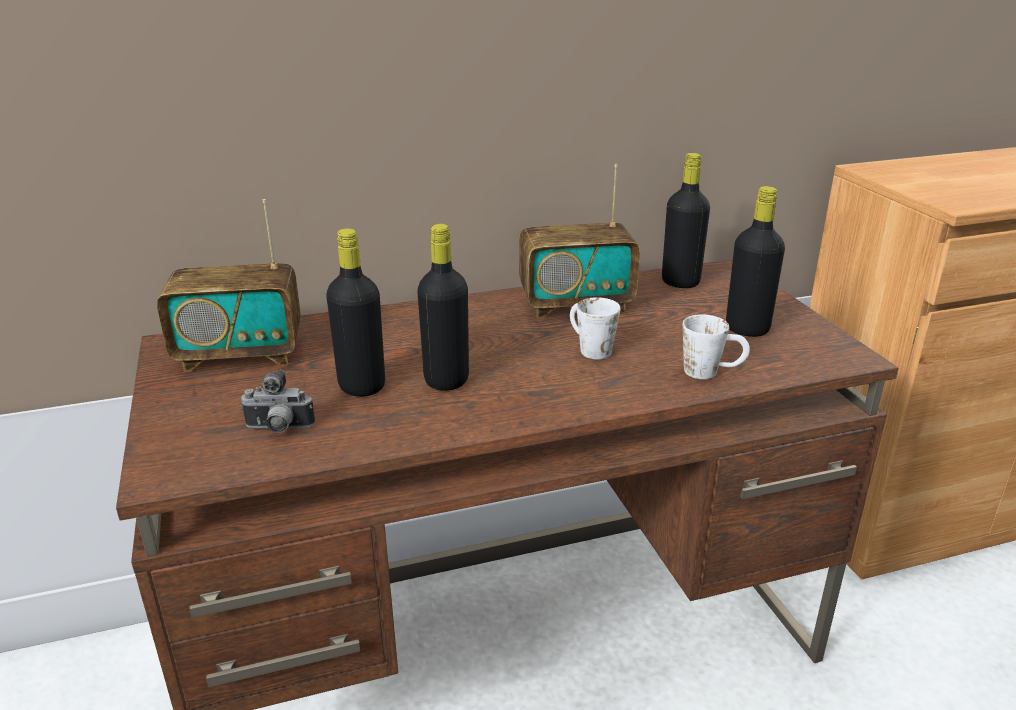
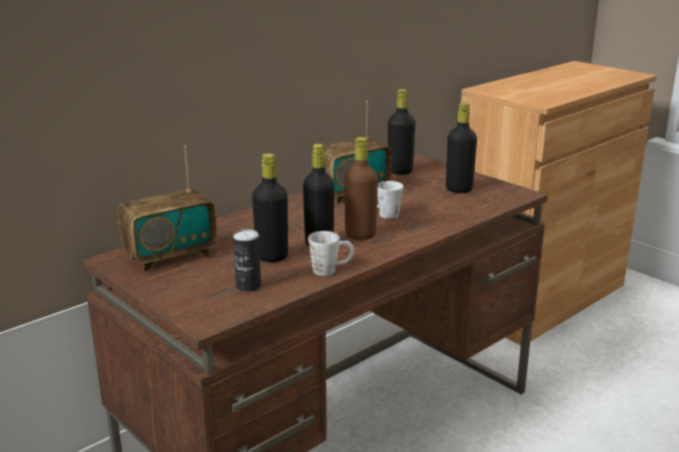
camera: 25 degrees left, 5 degrees down
(279, 429) = (248, 286): camera -> can
(519, 378) = (360, 235): none -> brown bottle
(711, 372) = (460, 213): white mug -> white mug (331, 269)

